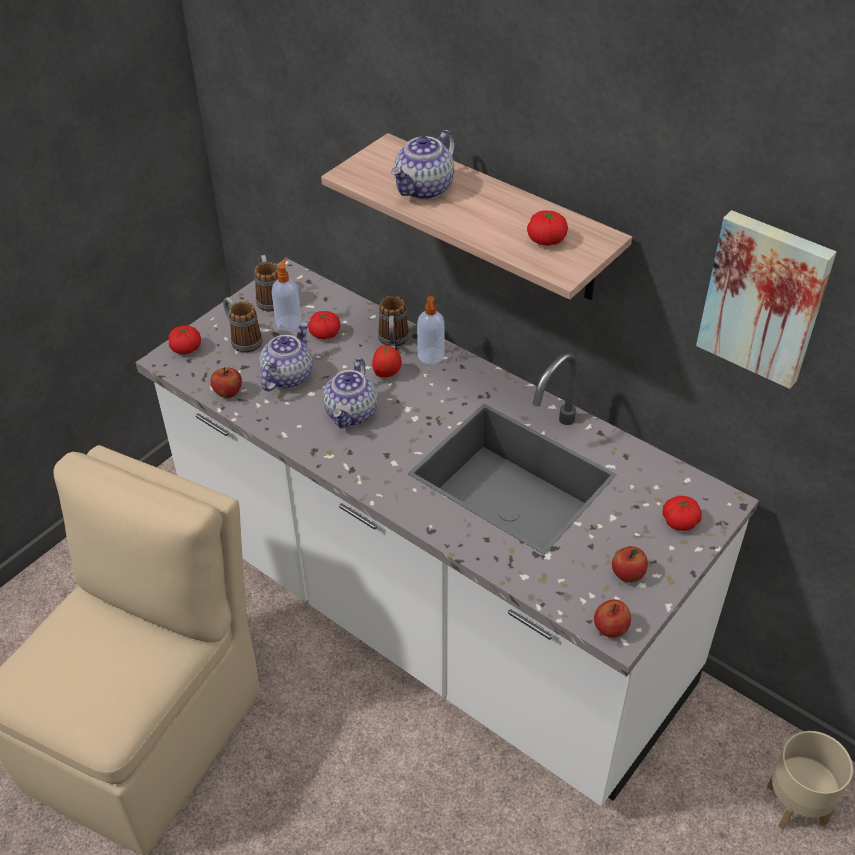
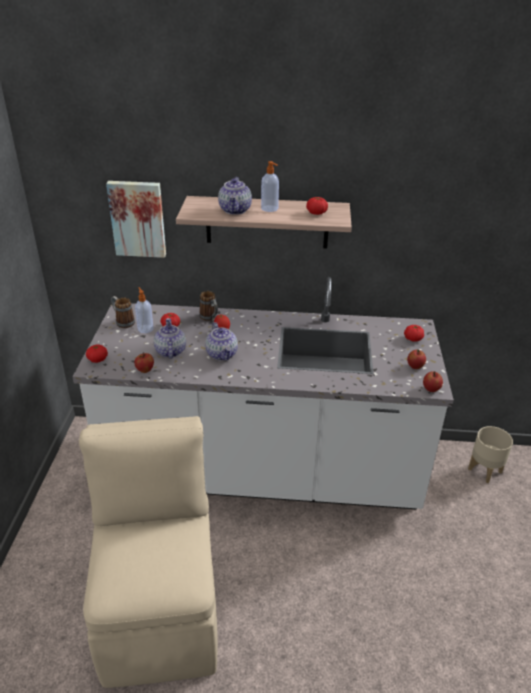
camera: 35 degrees left, 10 degrees down
(242, 339) = (127, 344): mug -> none
(431, 357) = (236, 317): soap dispenser -> soap dispenser (270, 209)
(765, 297) = (425, 209): picture -> picture (138, 218)

